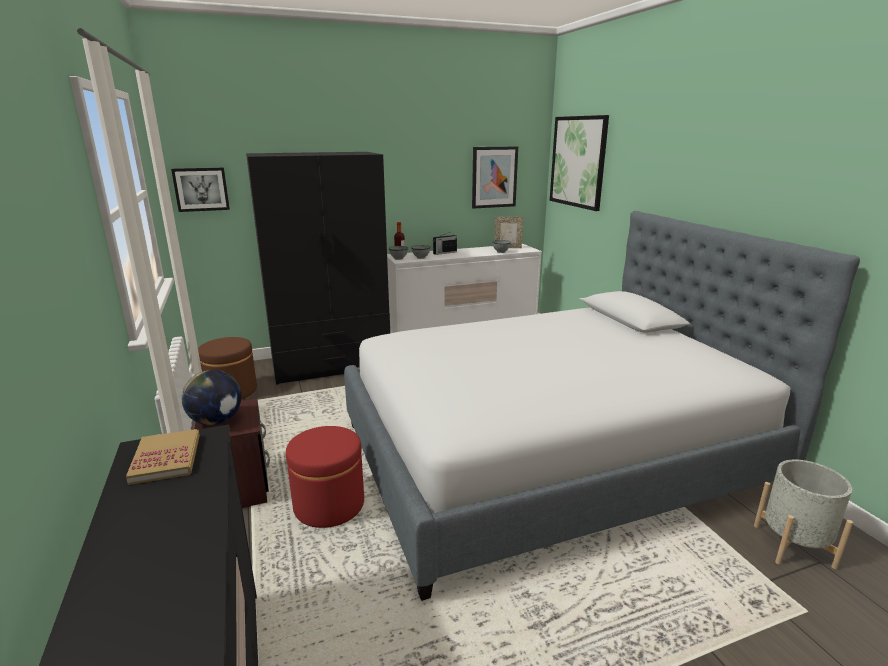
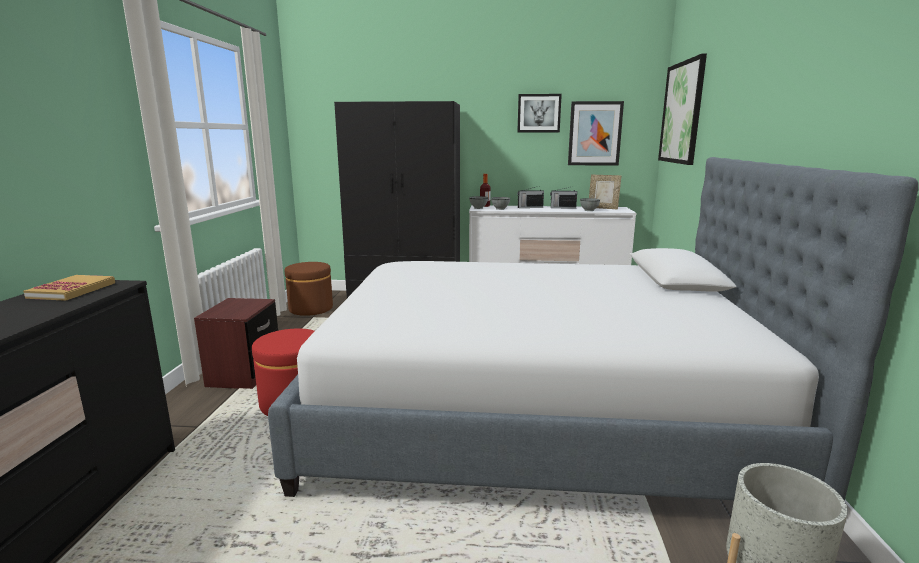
camera: 25 degrees right, 5 degrees down
(201, 189) = (318, 136): picture -> picture (539, 113)
(216, 421) = (227, 308): globe -> none
(473, 250) = (562, 208): none -> radio

